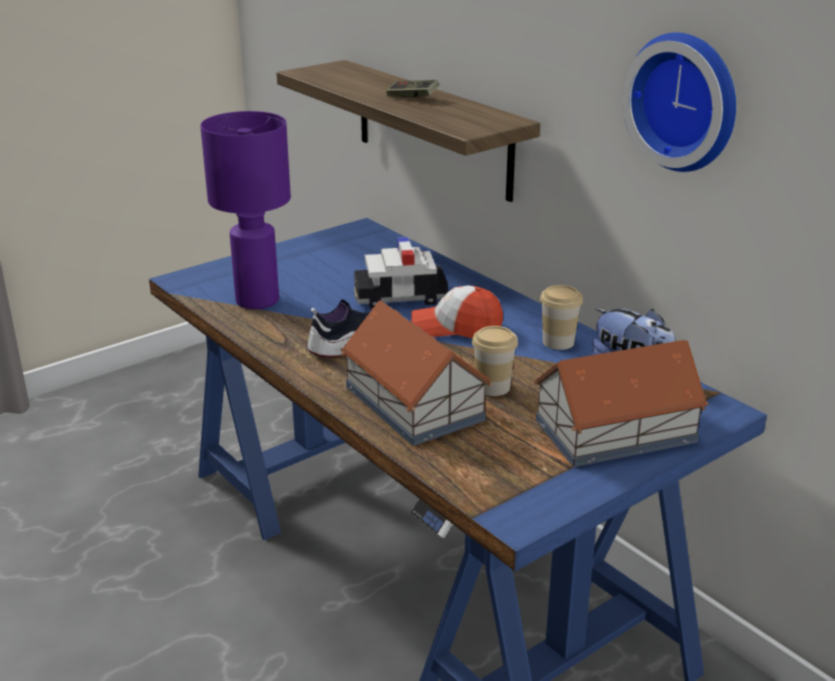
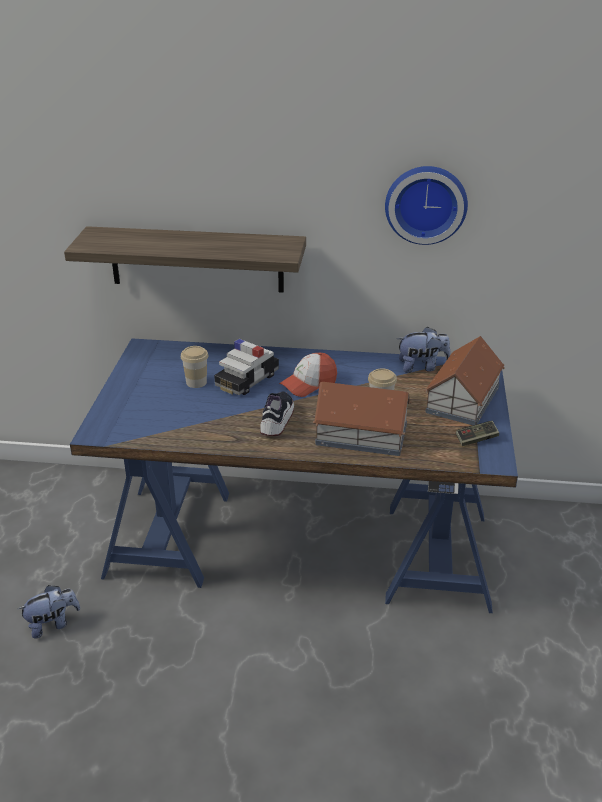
camera: 45 degrees left, 5 degrees up
(110, 490) = (52, 624): none -> plush toy
(258, 300) = (172, 422): purple table lamp -> none
(412, 97) = (202, 242): game controller -> game controller (476, 439)
(558, 342) = (367, 367): cup -> cup (196, 382)

